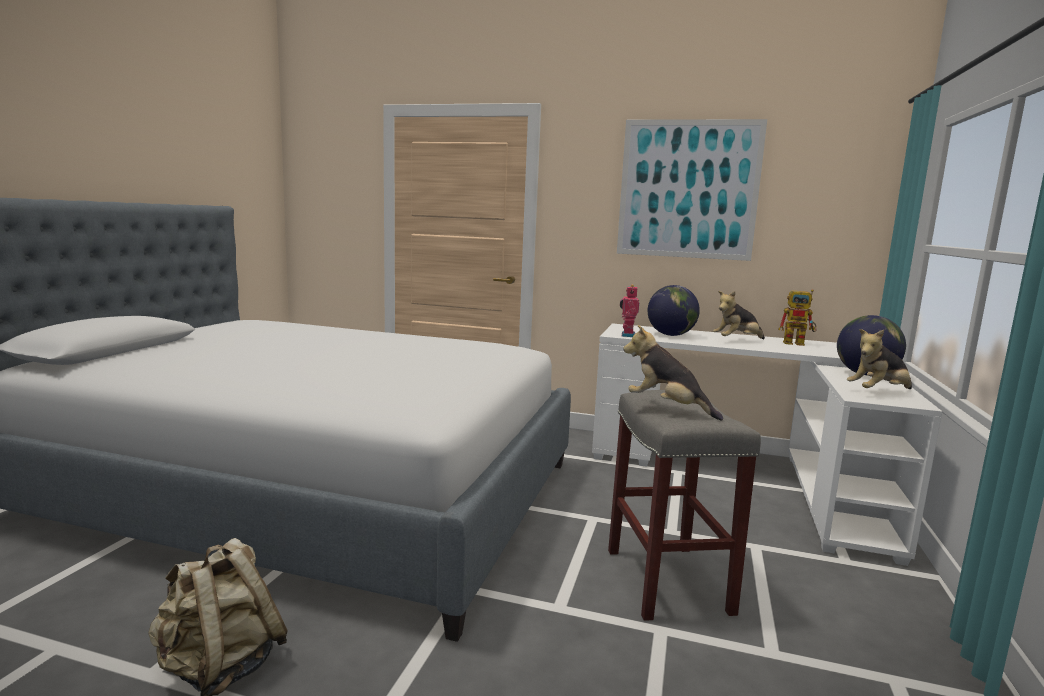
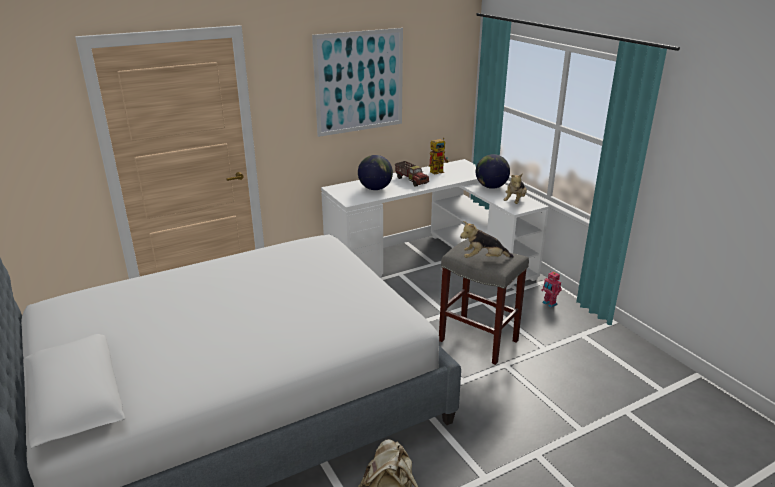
camera: 45 degrees left, 15 degrees up
(627, 335) = (356, 199): toy robot -> toy robot (549, 304)
(737, 340) = (411, 180): plush toy -> toy truck

